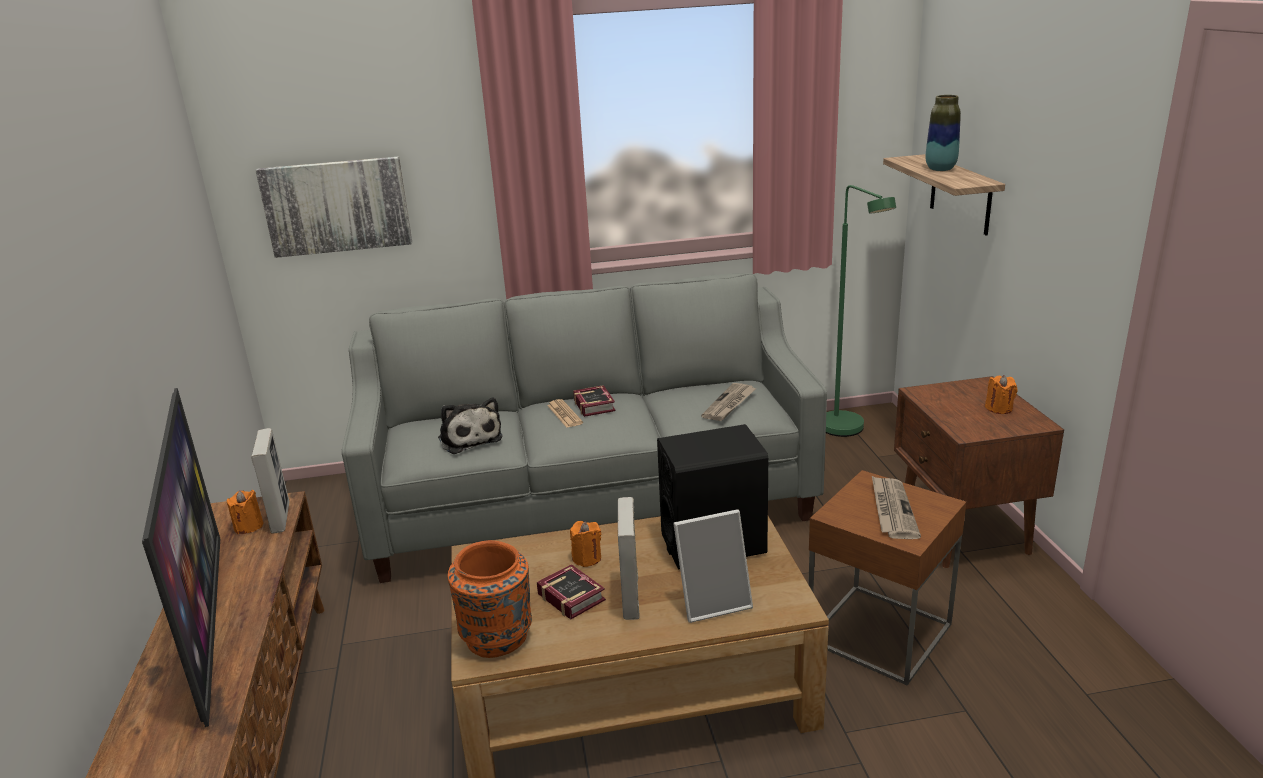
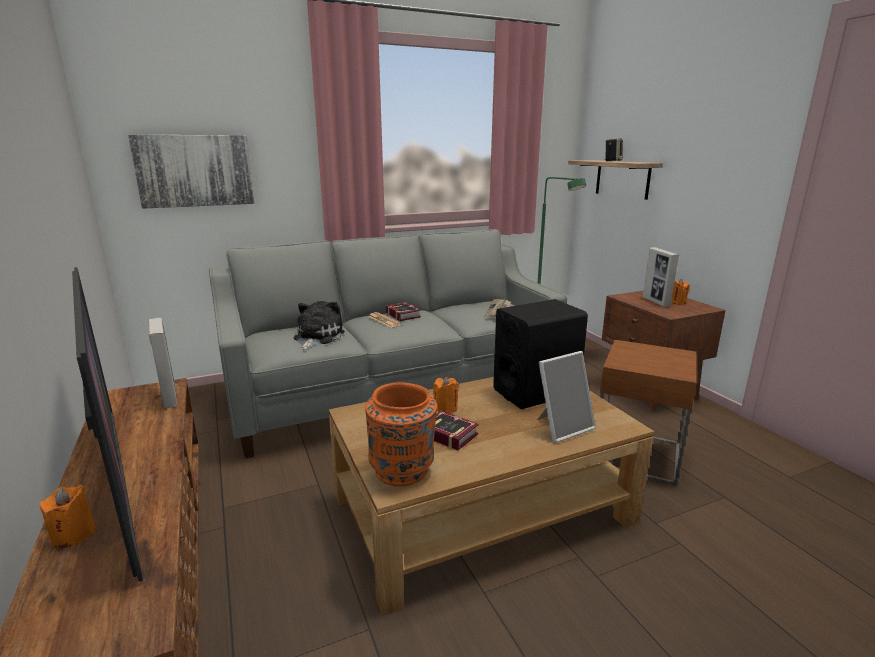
camera: 15 degrees left, 5 degrees down
(249, 526) = (140, 405): orange candle -> orange candle (74, 535)
(469, 438) = (317, 337): plush toy -> plush toy turned 120 degrees counterclockwise
(631, 599) = (498, 431): picture frame -> picture frame (656, 302)
(892, 510) = (654, 358): newspaper -> none
(940, 169) = (612, 161): vase -> speaker

